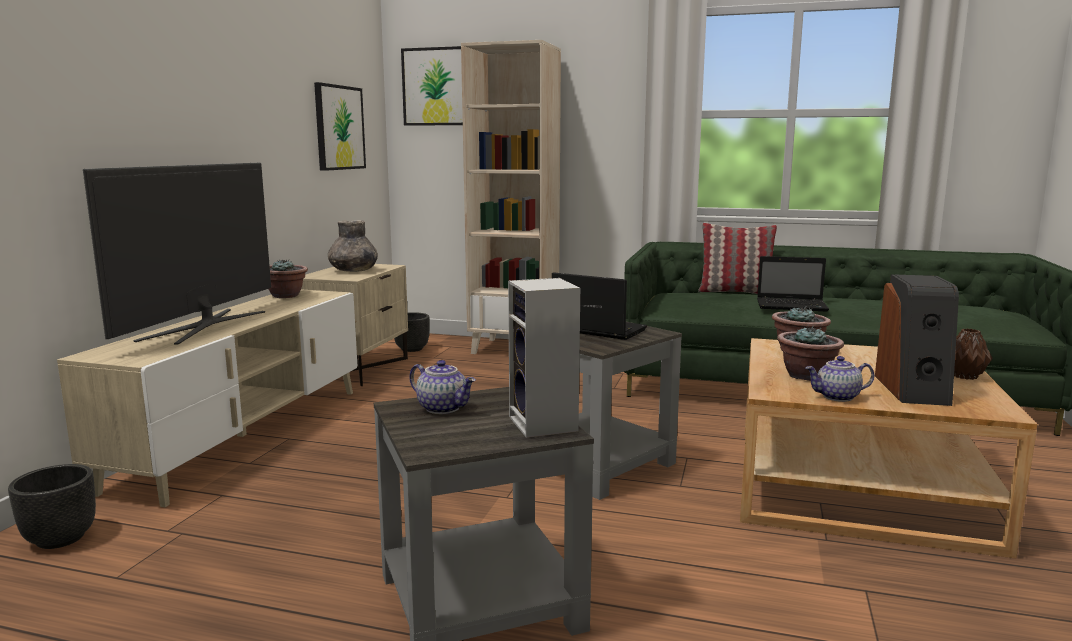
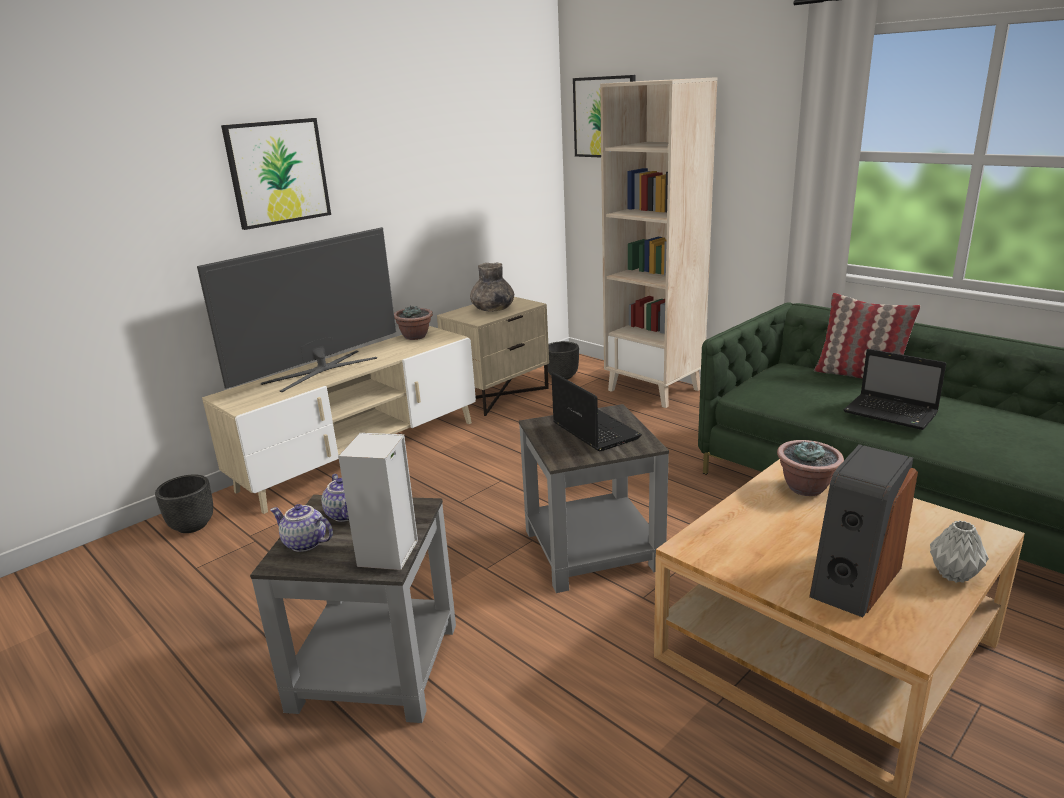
camera: 30 degrees right, 10 degrees up
(339, 128) = (496, 170): picture -> picture (278, 172)
(807, 376) = (760, 530): potted plant -> none
(837, 397) = (748, 570): teapot -> teapot (304, 543)
(963, 376) = (953, 574): brown vase -> grey vase

